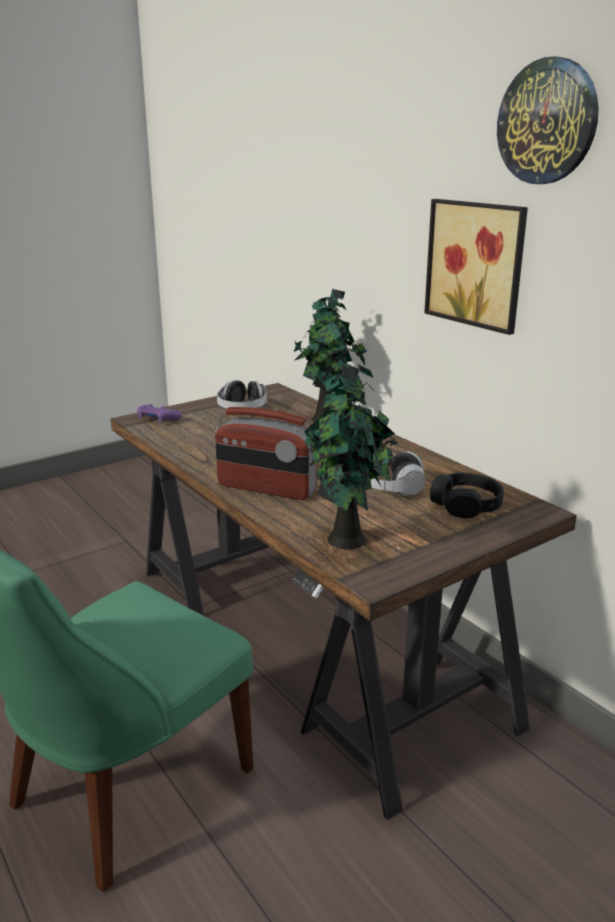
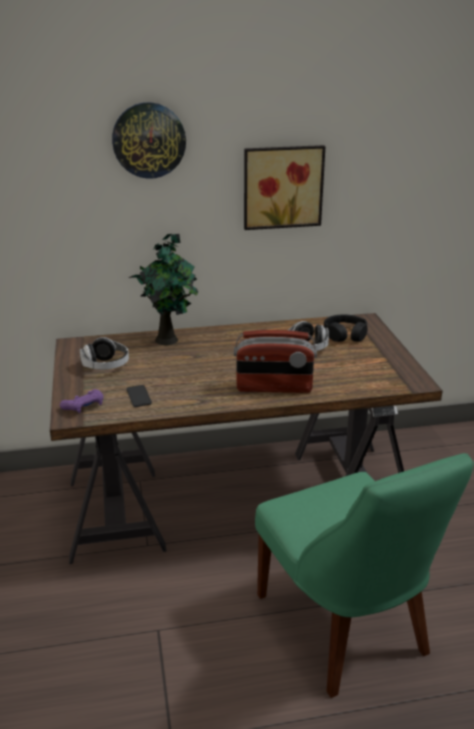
camera: 65 degrees left, 5 degrees up
(193, 434) = (139, 396): none -> phone
(266, 488) = (274, 388): radio -> radio turned 45 degrees clockwise
(348, 541) = (369, 379): potted plant -> none
(547, 122) = (330, 92): wall clock -> wall clock (149, 140)

